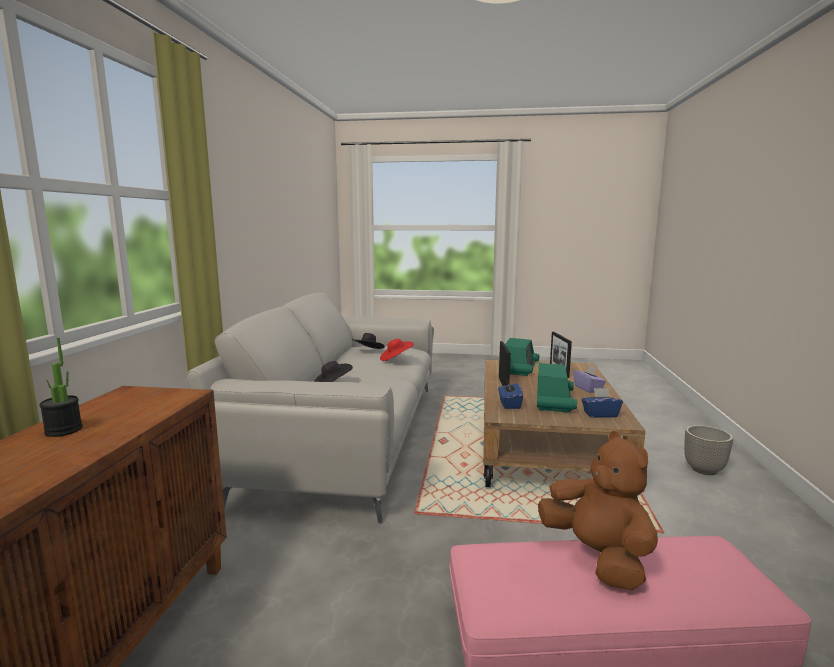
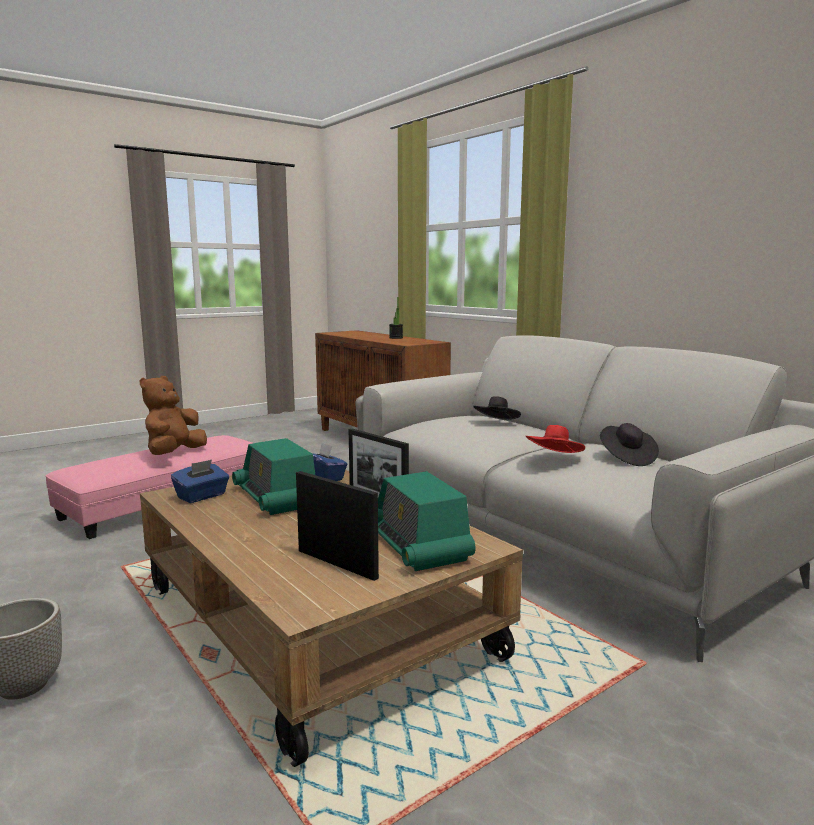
camera: 135 degrees right, 0 degrees up
(588, 388) = (244, 534): purple tissue box -> none
(597, 557) = (174, 454): brown plush toy -> brown plush toy turned 90 degrees clockwise

